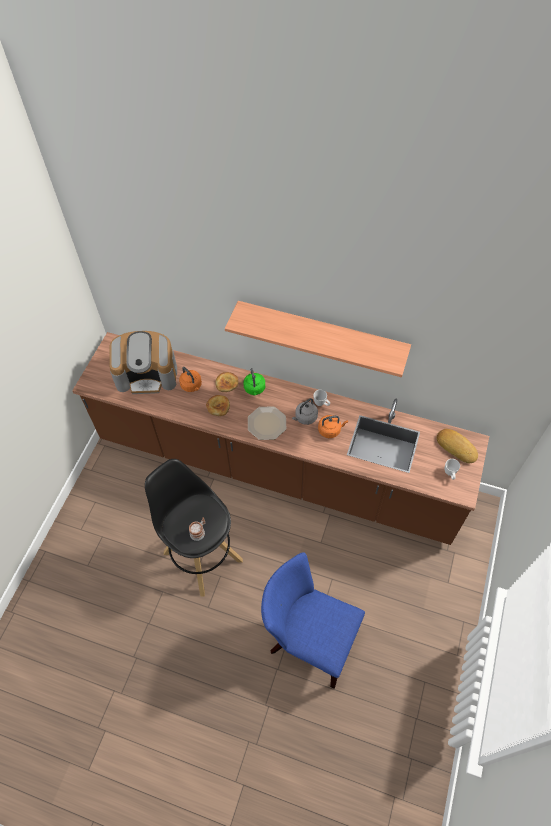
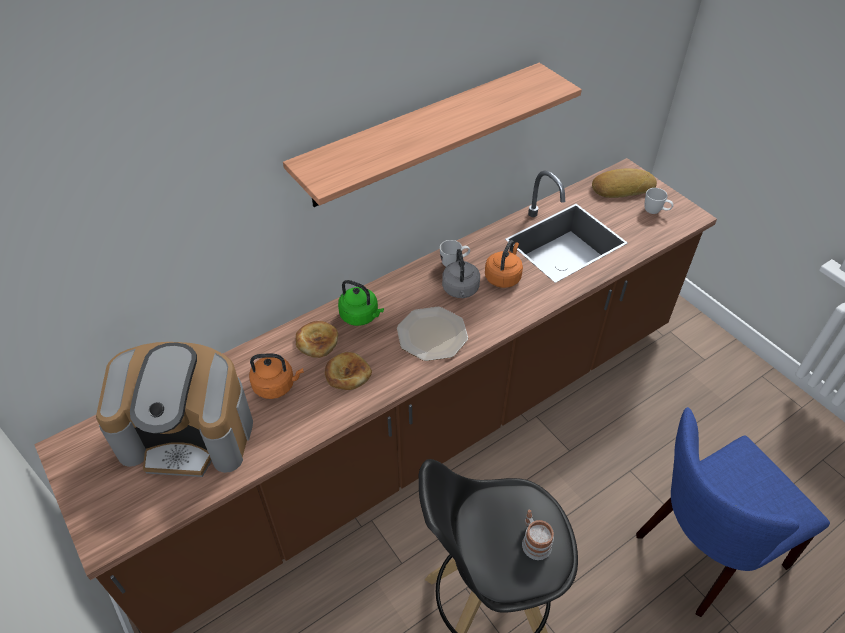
camera: 55 degrees left, 10 degrees down
(147, 374) = (189, 433): coffee machine -> coffee machine turned 60 degrees clockwise

